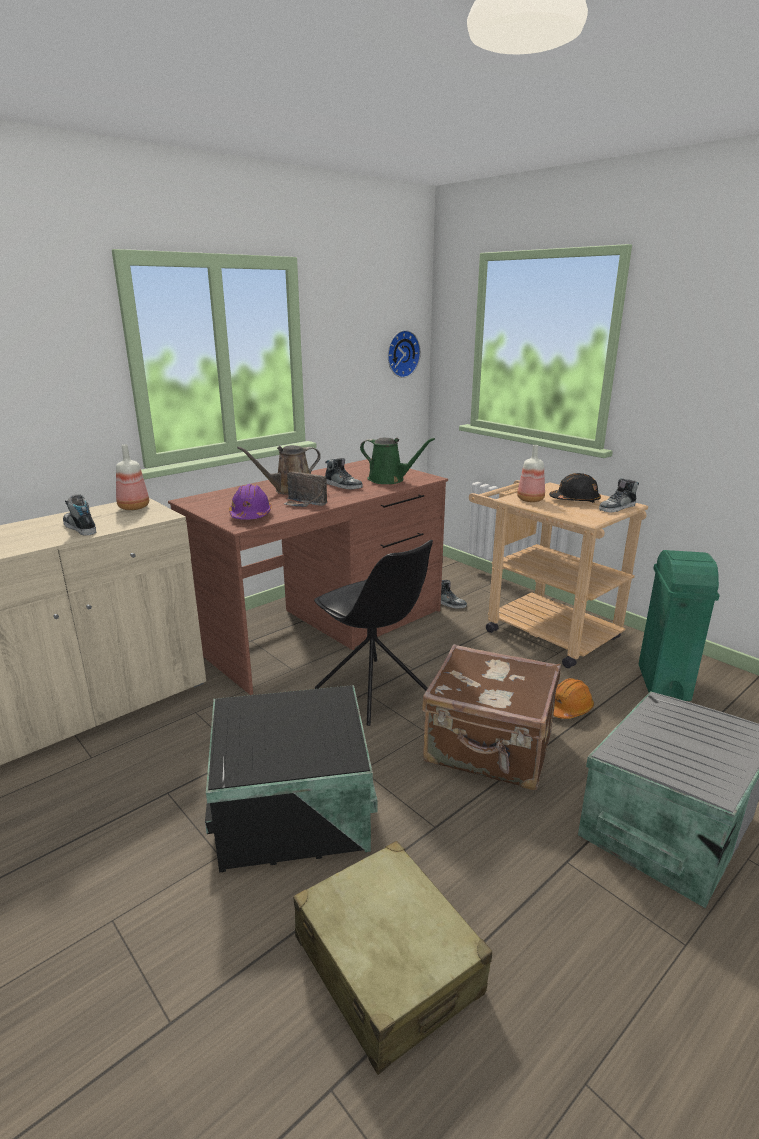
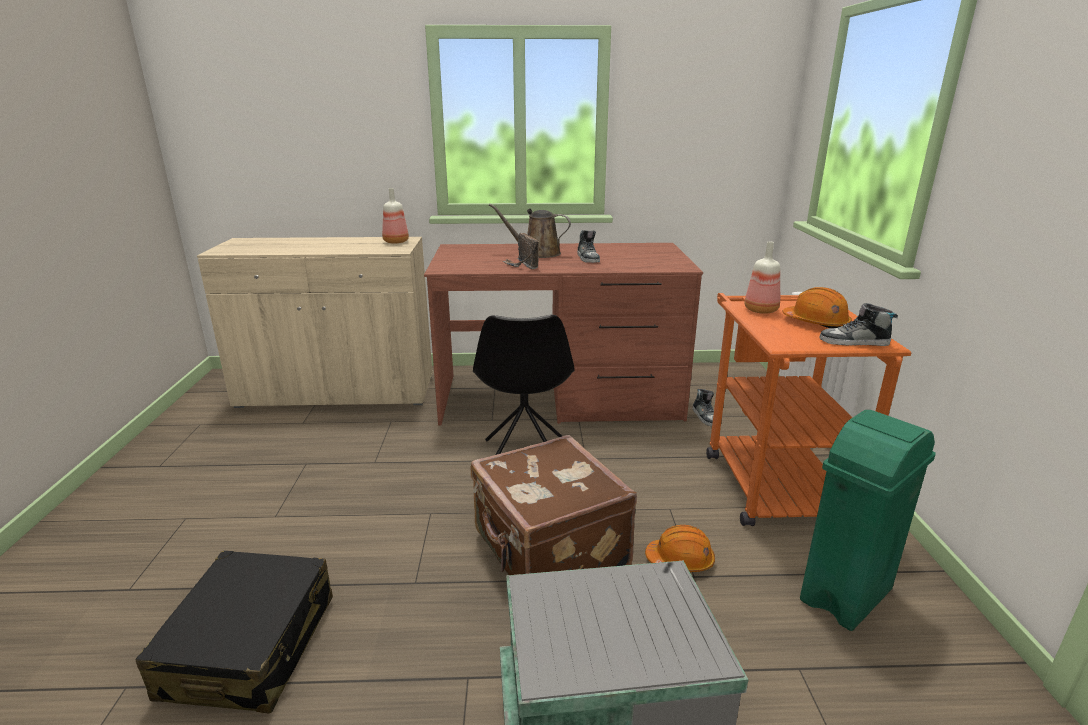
camera: 40 degrees right, 0 degrees up
(80, 528) = (338, 247): shoe -> none
(250, 515) = (464, 264): purple hard hat -> none
(295, 816) = (345, 518): black storage box -> none
(387, 965) = (251, 646): beige suitcase -> black suitcase
(389, 480) = (641, 262): green watering can -> none
(401, 353) = (746, 132): wall clock -> none
(541, 630) = (770, 479): beige cart -> orange cart
(575, 500) = (816, 323): black hard hat -> orange hard hat

